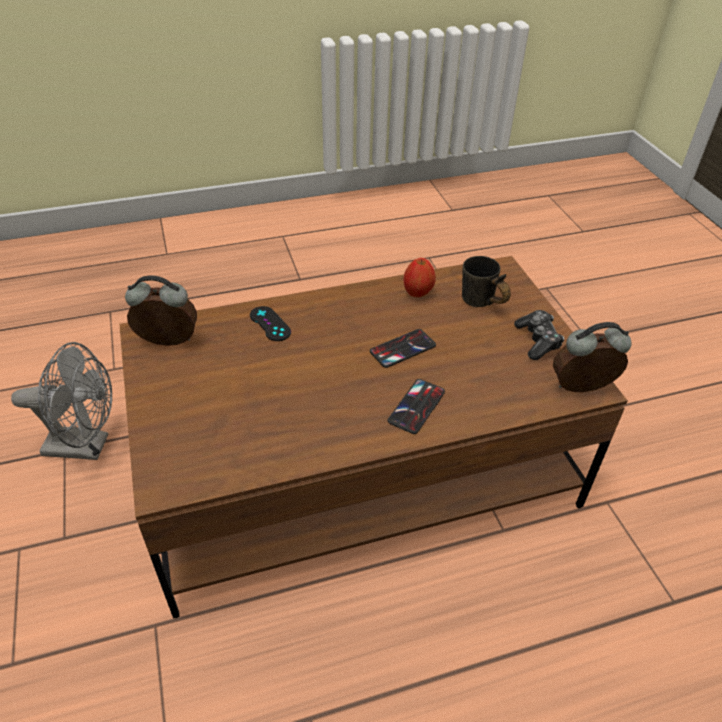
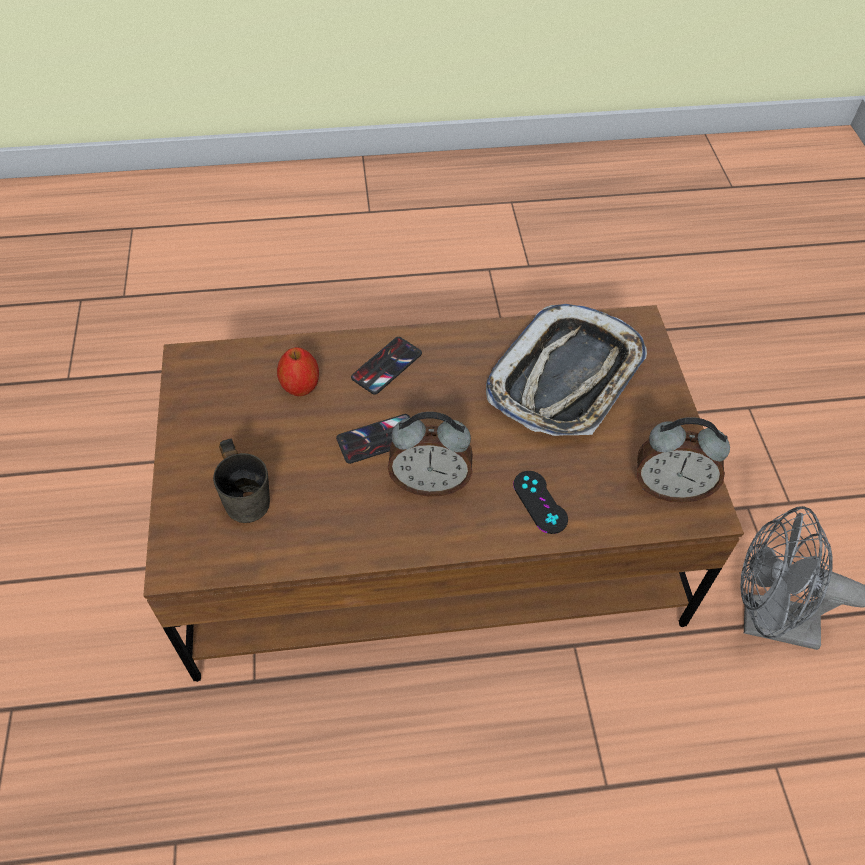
camera: 170 degrees left, 10 degrees up
(246, 417) = (566, 378): none -> tray
(417, 293) = (325, 531): apple -> apple (301, 386)
(537, 341) = (209, 428): game controller -> none
(582, 389) = (202, 360): alarm clock -> alarm clock (430, 482)

